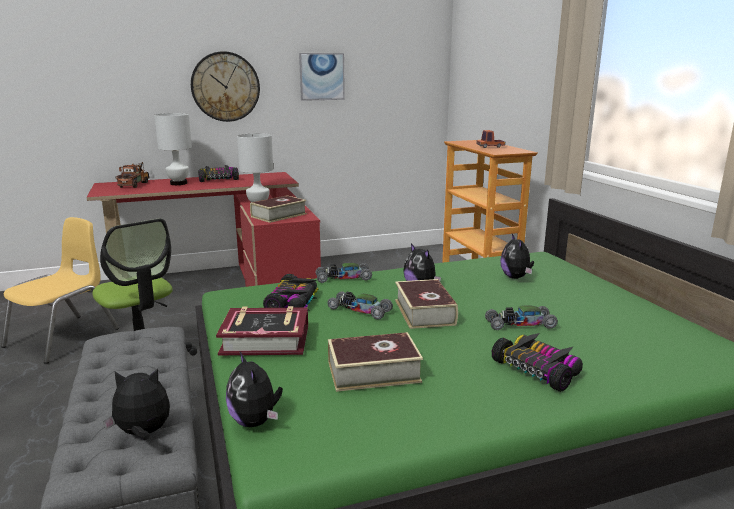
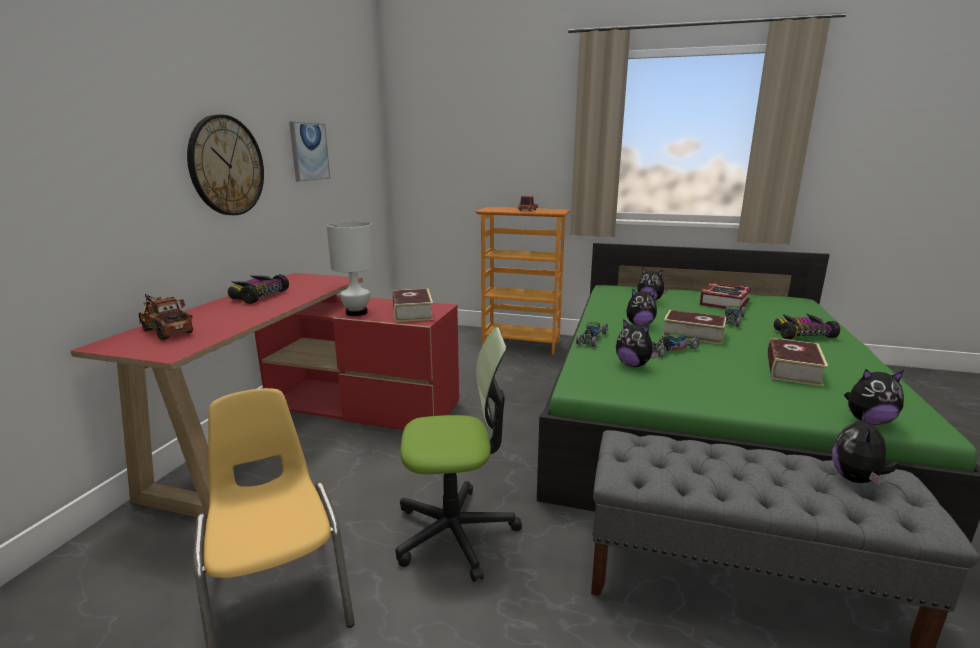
camera: 55 degrees left, 0 degrees up
(178, 183) = (228, 312): white table lamp -> none
(265, 339) = (714, 389): book -> book (724, 302)
(293, 303) = (633, 365): toy car -> plush toy

